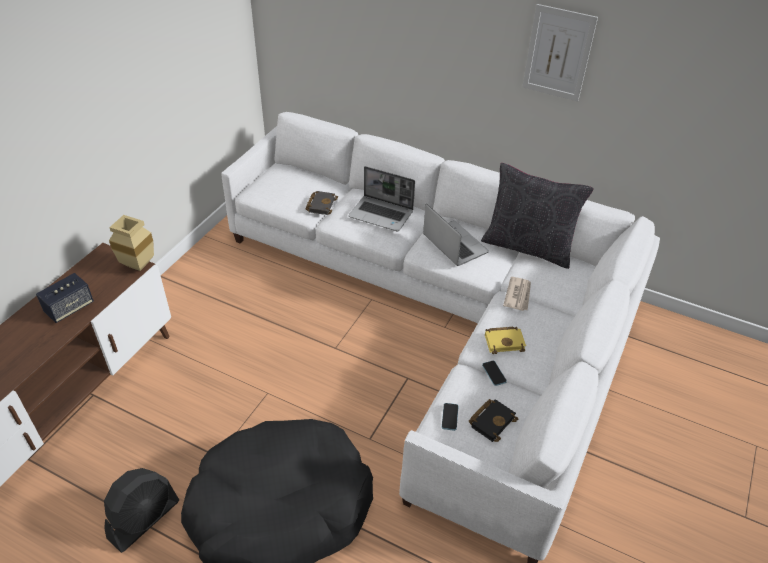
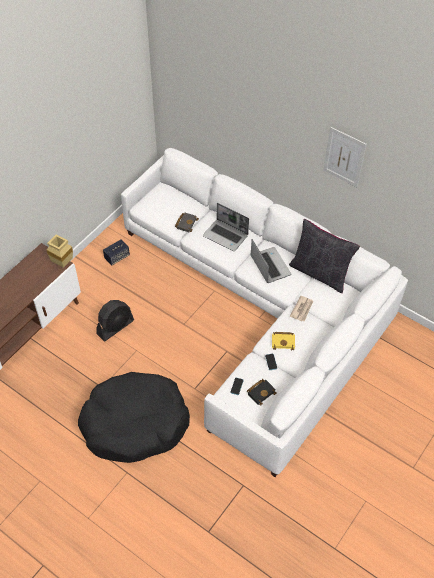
camera: 10 degrees right, 10 degrees up
(69, 308) = (21, 289): speaker -> speaker (117, 257)
(144, 519) = (57, 419): black fan -> black fan (115, 327)

